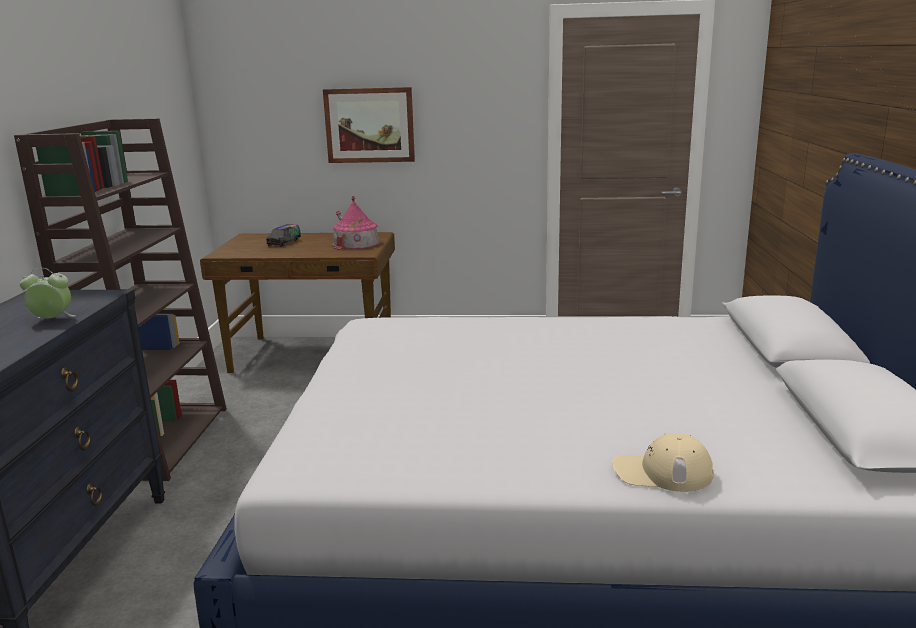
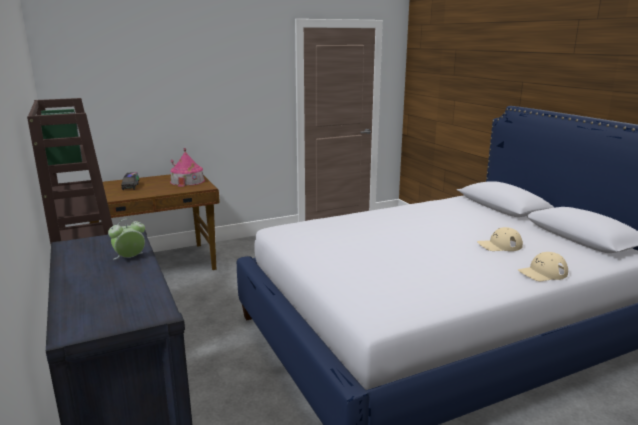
camera: 30 degrees left, 0 degrees up
(369, 125) = (181, 97): picture -> none
(662, 409) = (499, 245): none -> beige cap

